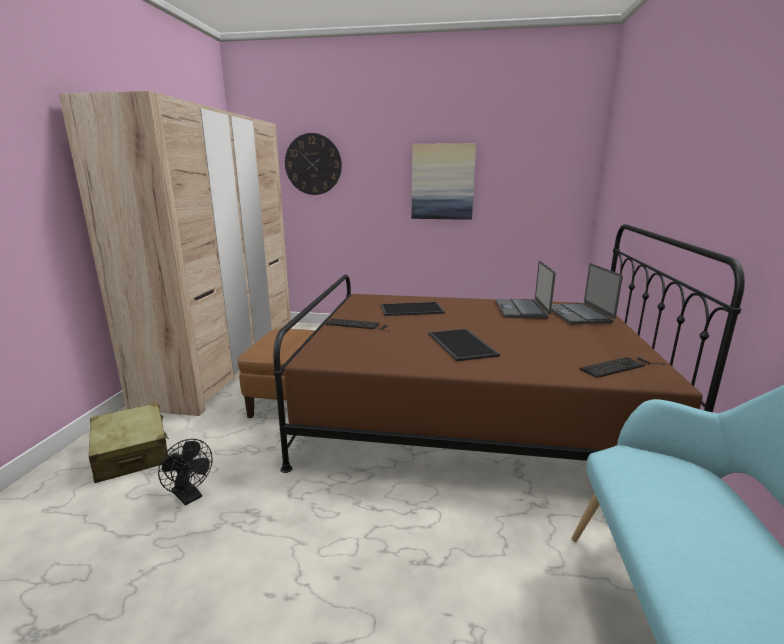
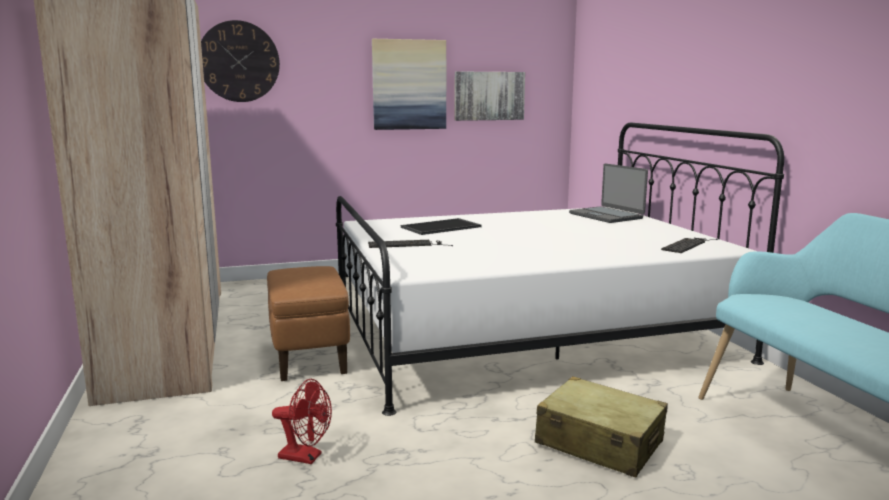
camera: 25 degrees left, 5 degrees down
(132, 453) = (168, 441): beige suitcase -> beige suitcase (599, 443)
(190, 497) = (306, 457): black fan -> red fan
(463, 345) = (540, 246): tray -> none
(470, 413) = (527, 333): brown bed -> white bed
(514, 192) = (489, 96): none -> picture
(522, 310) = (550, 217): laptop -> none

